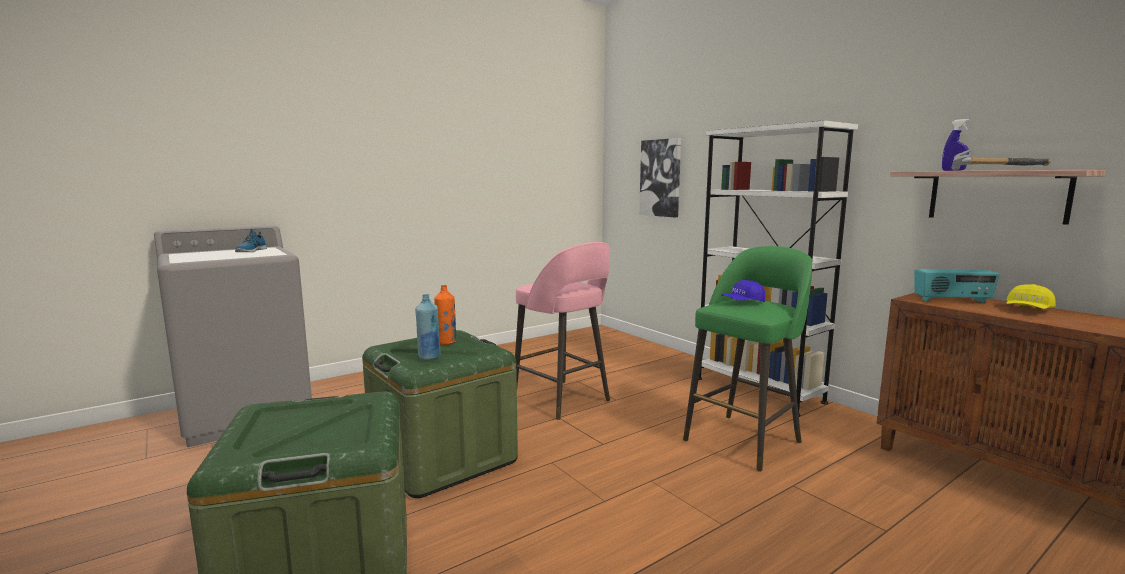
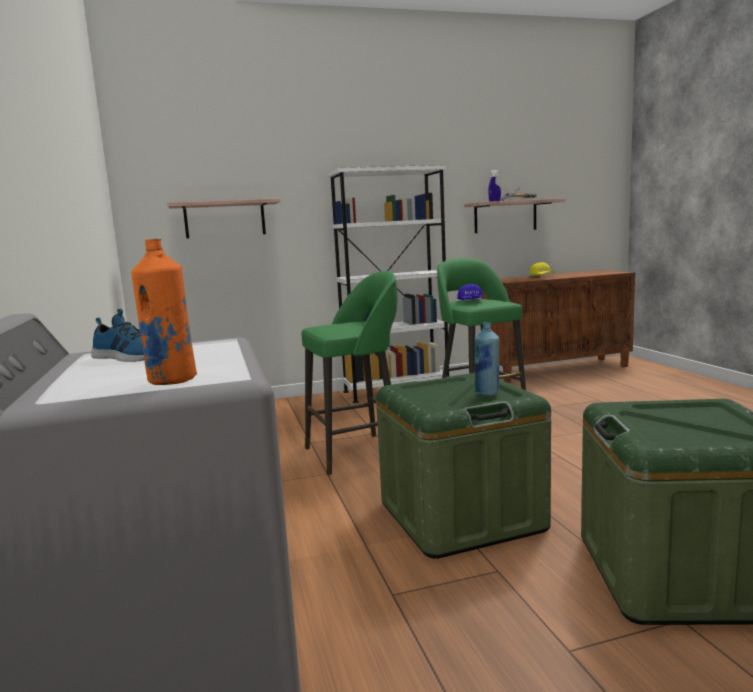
camera: 70 degrees left, 0 degrees up
(446, 342) = (428, 391): orange bottle -> orange bottle (171, 380)
(562, 400) = (357, 453): pink stool -> green stool
(661, 178) = (225, 219): picture -> shelf
(952, 301) = (515, 279): radio -> none

